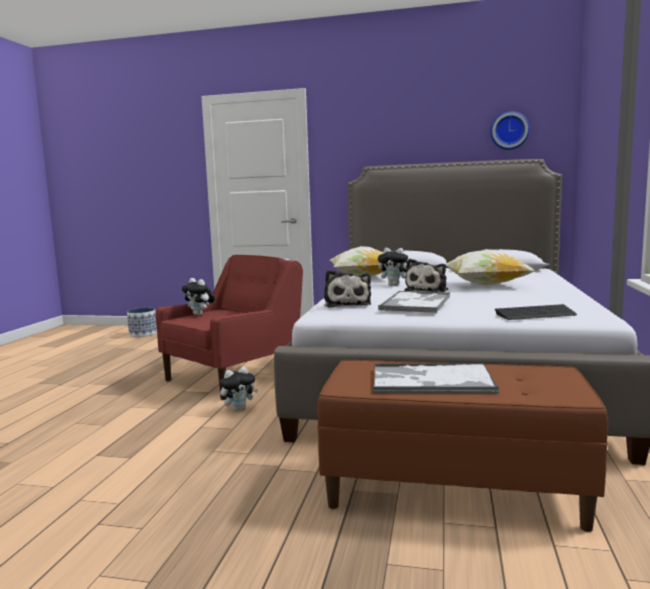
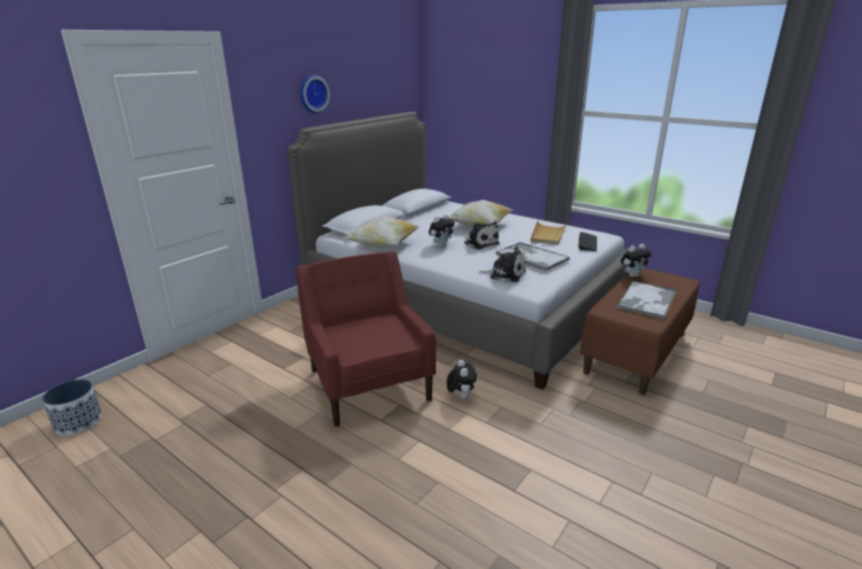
camera: 65 degrees left, 15 degrees up
(200, 315) = (343, 340): plush toy -> plush toy (632, 275)
(509, 130) = (388, 86): wall clock -> wall clock (312, 93)
(523, 302) = (548, 235): none -> beige tray

